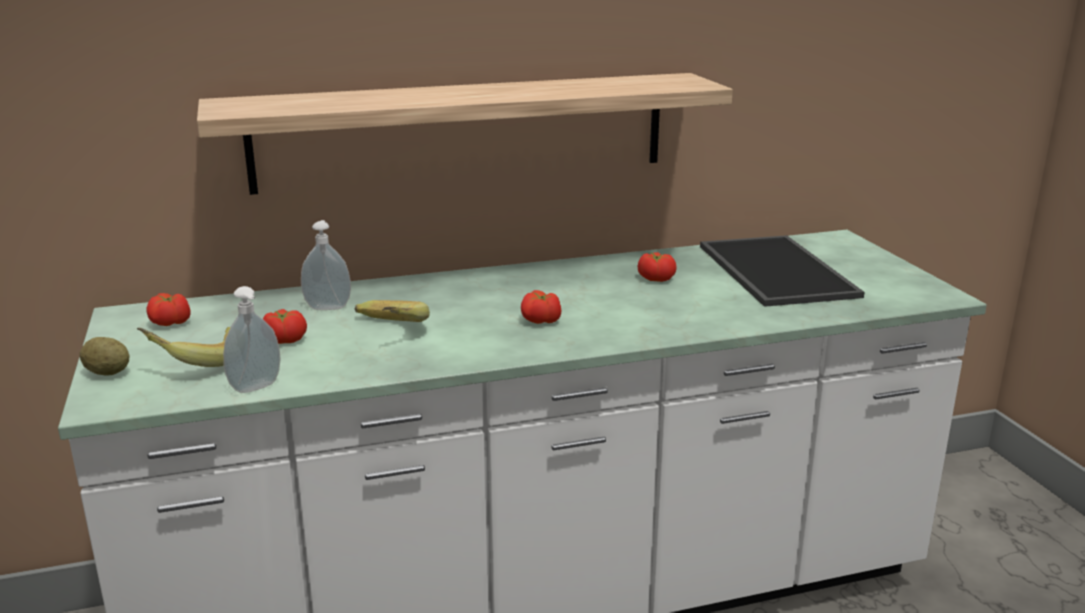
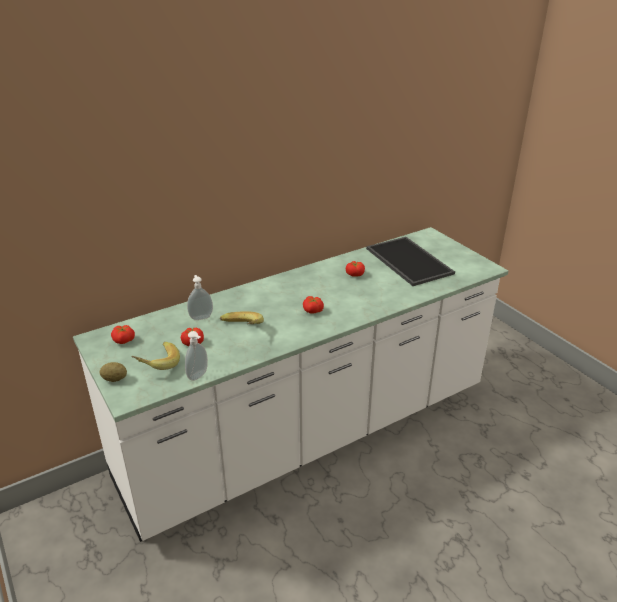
camera: 15 degrees left, 10 degrees up
(462, 131) = (252, 212): shelf -> none

